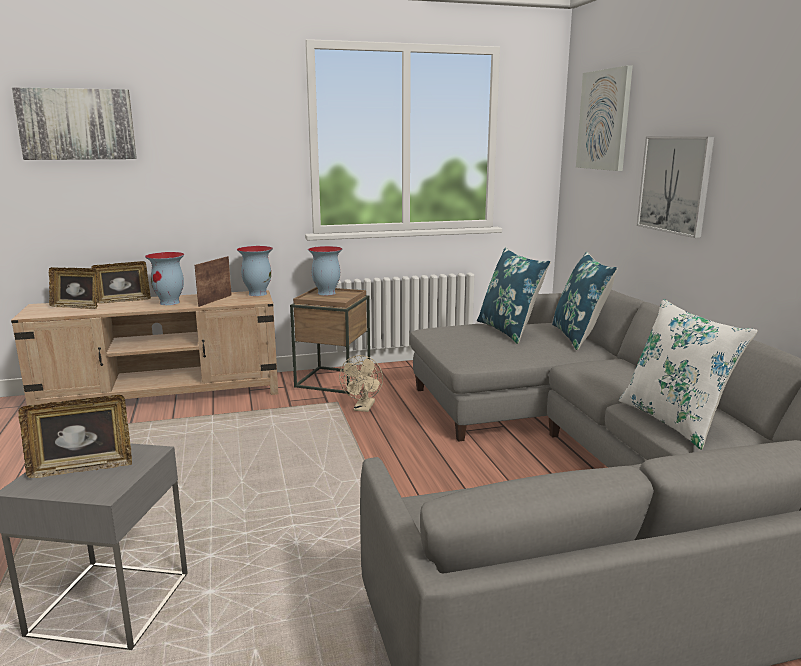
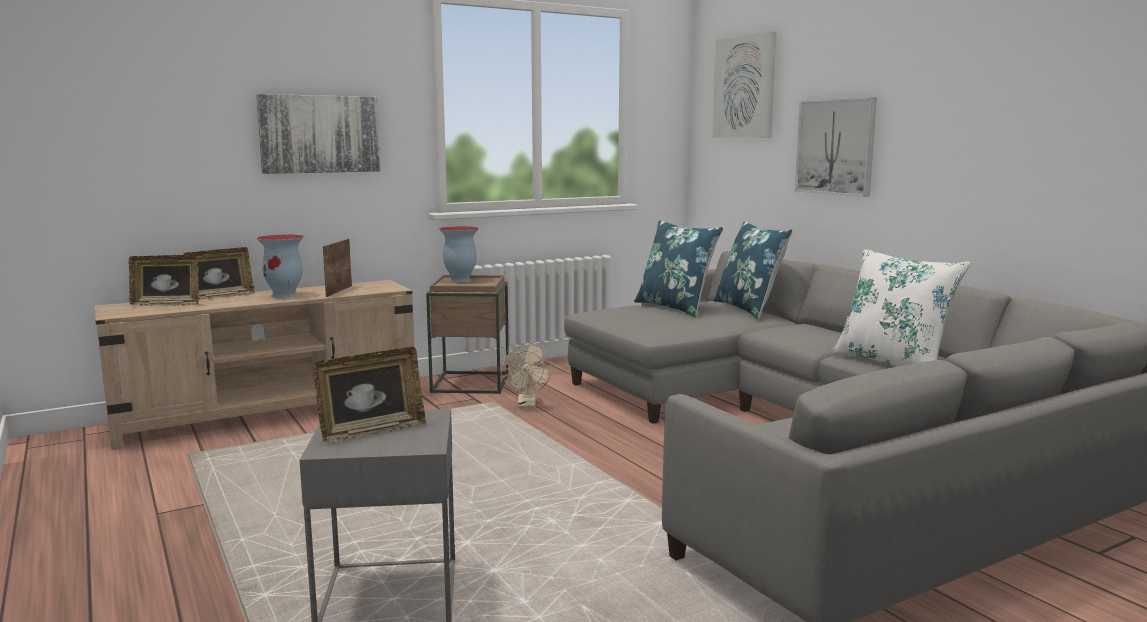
camera: 15 degrees left, 5 degrees down
(77, 124) = (164, 80): picture -> picture (319, 134)
(257, 294) = (381, 283): vase -> none

